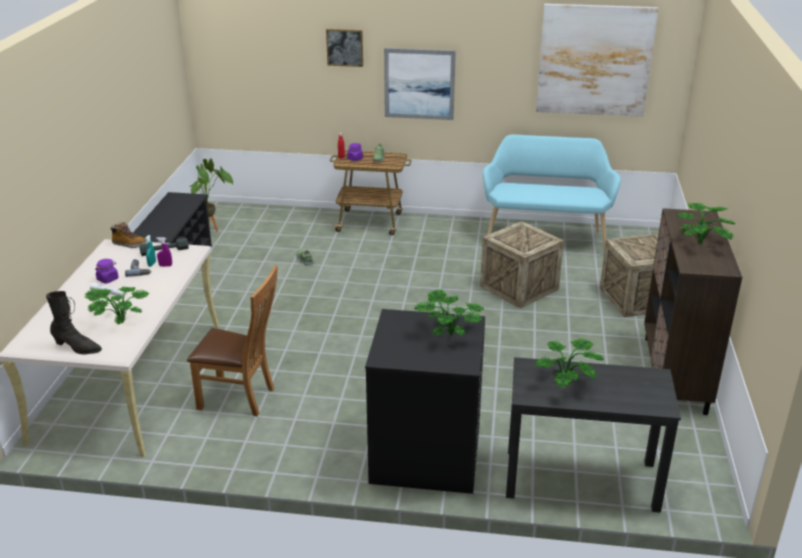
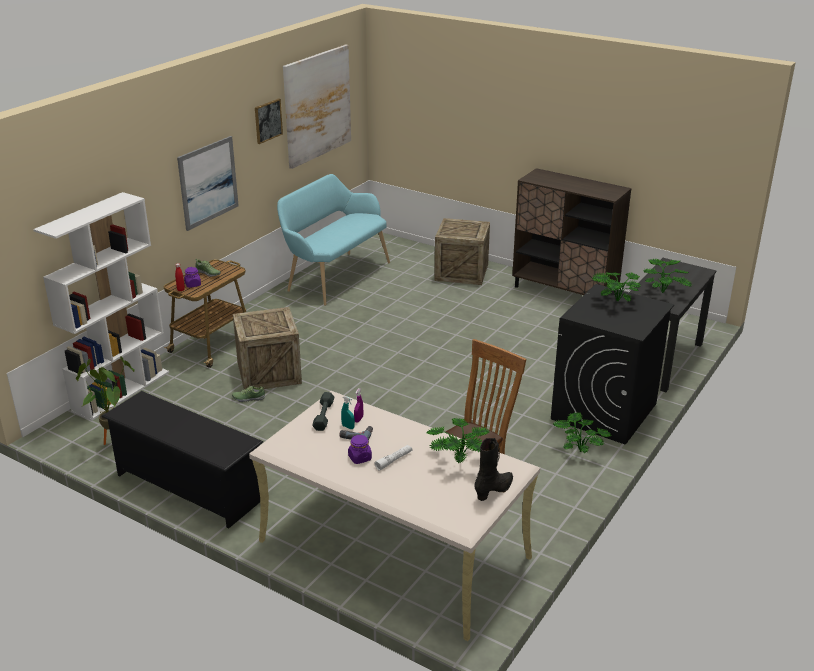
camera: 65 degrees left, 0 degrees up
(129, 244) = (287, 435): boot -> none
(279, 211) = (121, 391): none -> white bookcase
(345, 47) = (144, 171): picture -> picture (268, 120)
(519, 288) = (404, 310): crate -> crate (269, 373)
(702, 243) = (579, 184): potted plant -> potted plant (579, 449)

